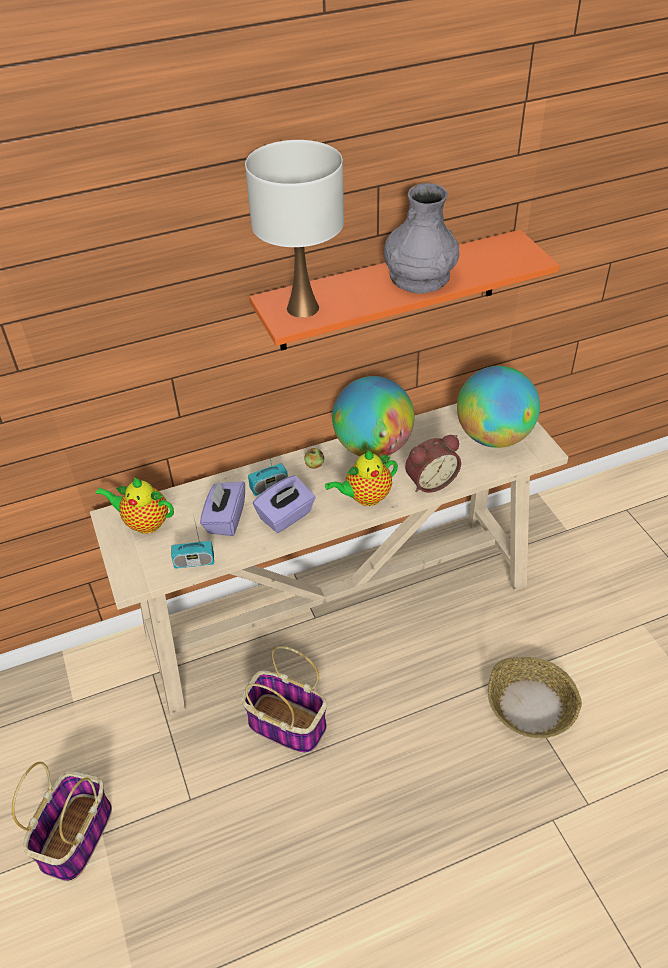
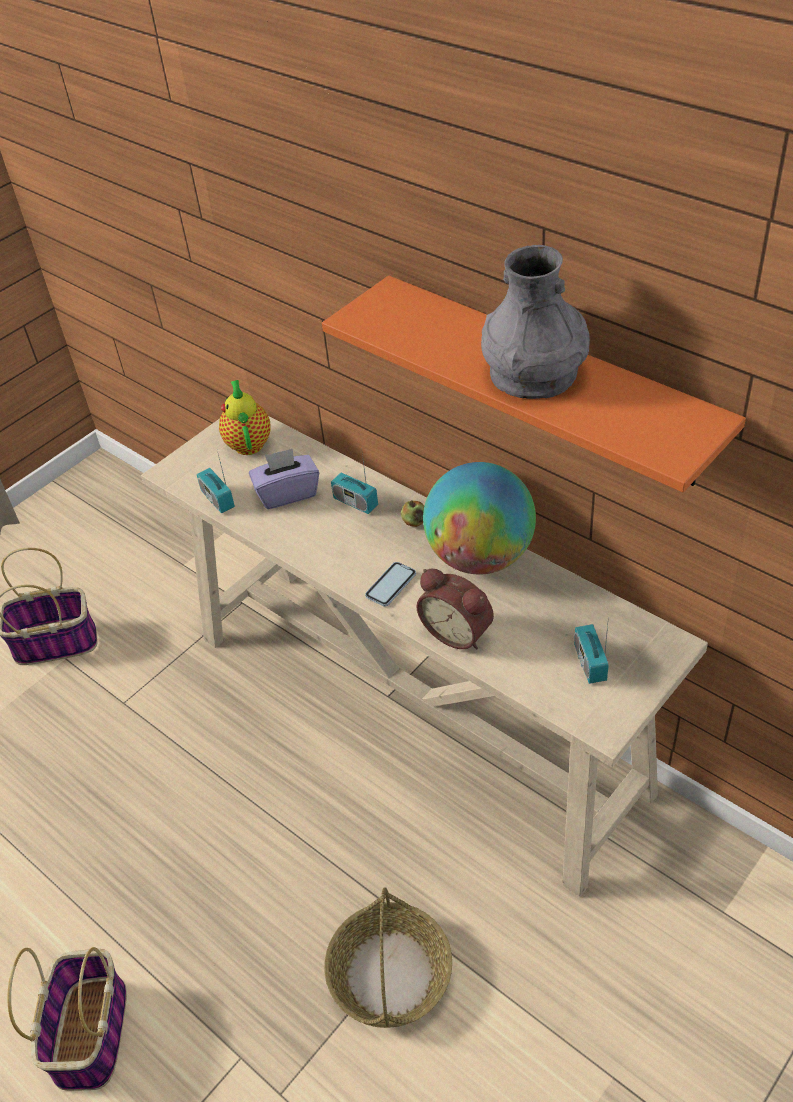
camera: 65 degrees right, 0 degrees up
(285, 724) = (239, 736): basket -> basket (90, 1031)
(286, 516) = (320, 535): purple tissue box -> none
(303, 308) = (392, 317): white table lamp -> none
(365, 497) = (391, 585): teapot -> phone
(494, 436) = (589, 663): globe -> radio

